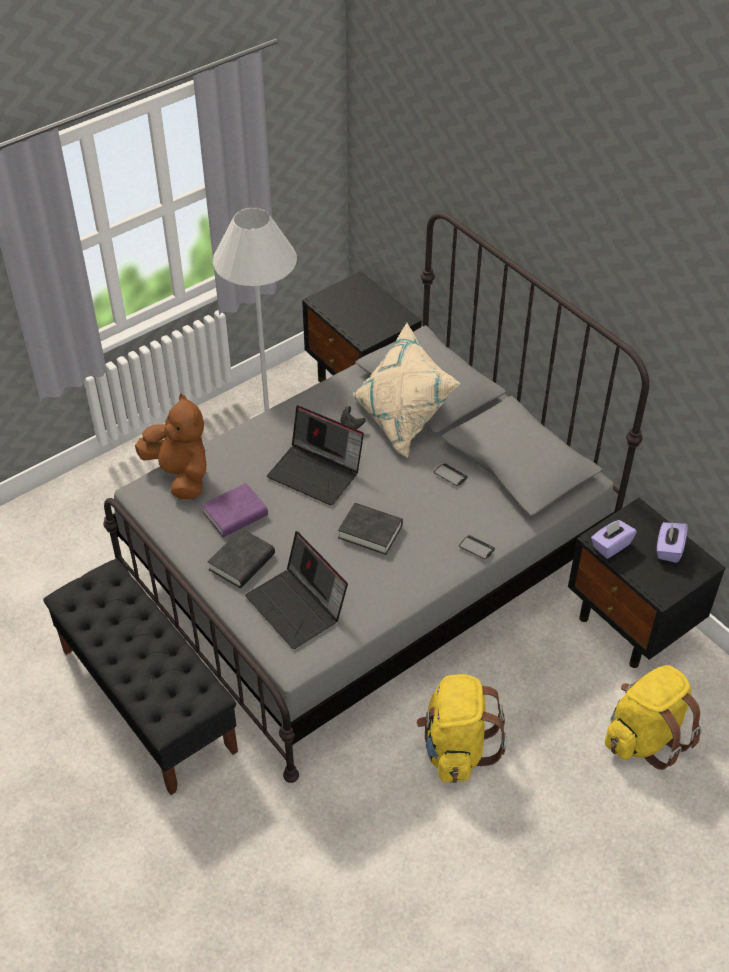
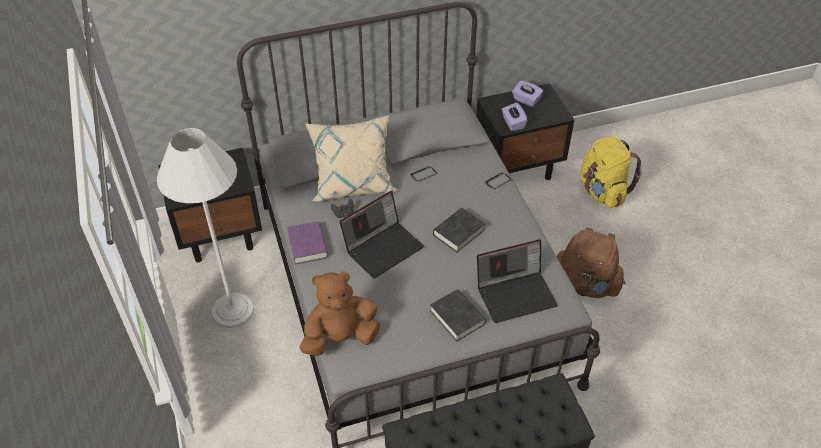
camera: 70 degrees left, 0 degrees up
(235, 514) = (404, 309): purple book -> purple book (308, 245)
(456, 748) = (585, 285): yellow backpack -> brown backpack

